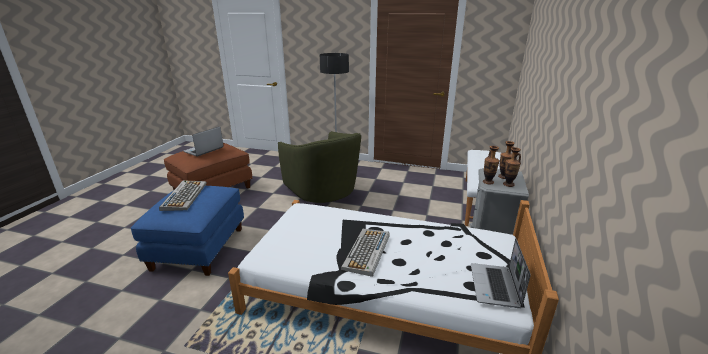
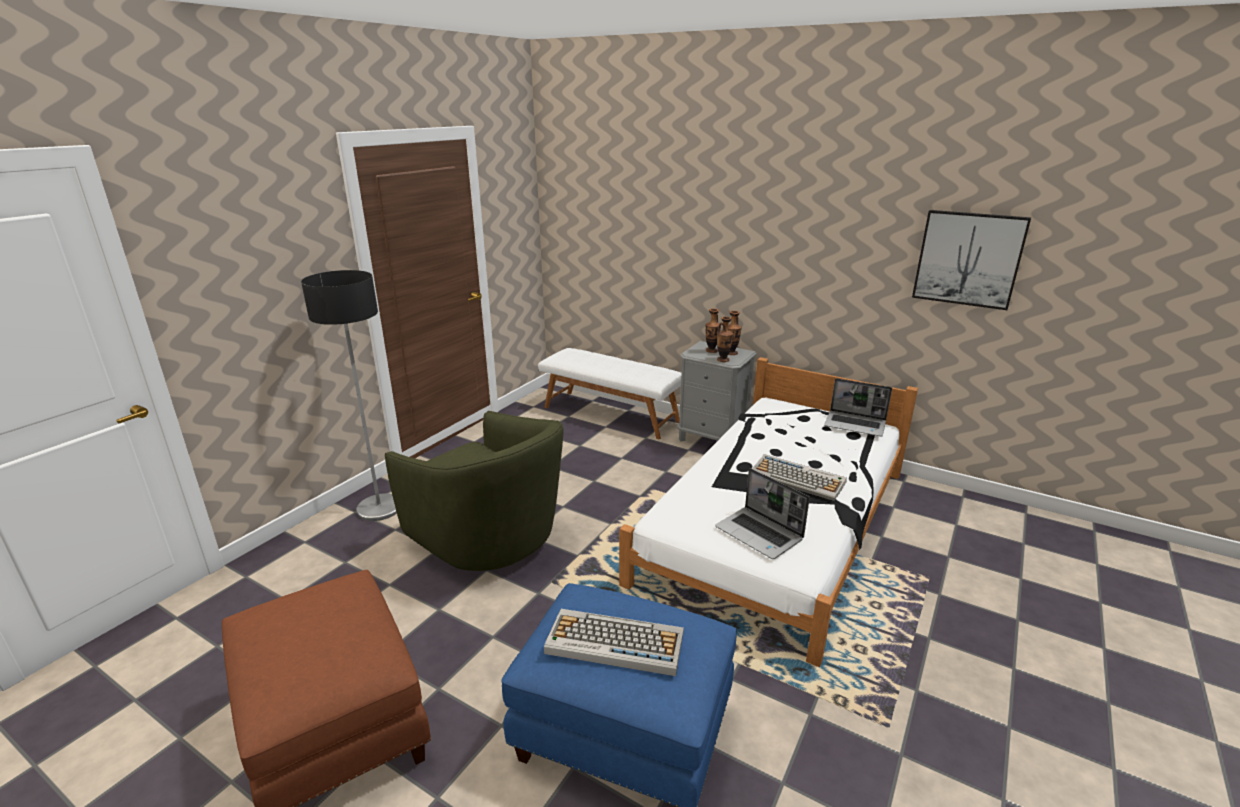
camera: 75 degrees left, 0 degrees up
(203, 150) = (315, 634): laptop -> laptop (760, 534)
(323, 193) = (489, 540): green armchair -> green armchair turned 60 degrees clockwise
(631, 152) = (968, 259): none -> picture

